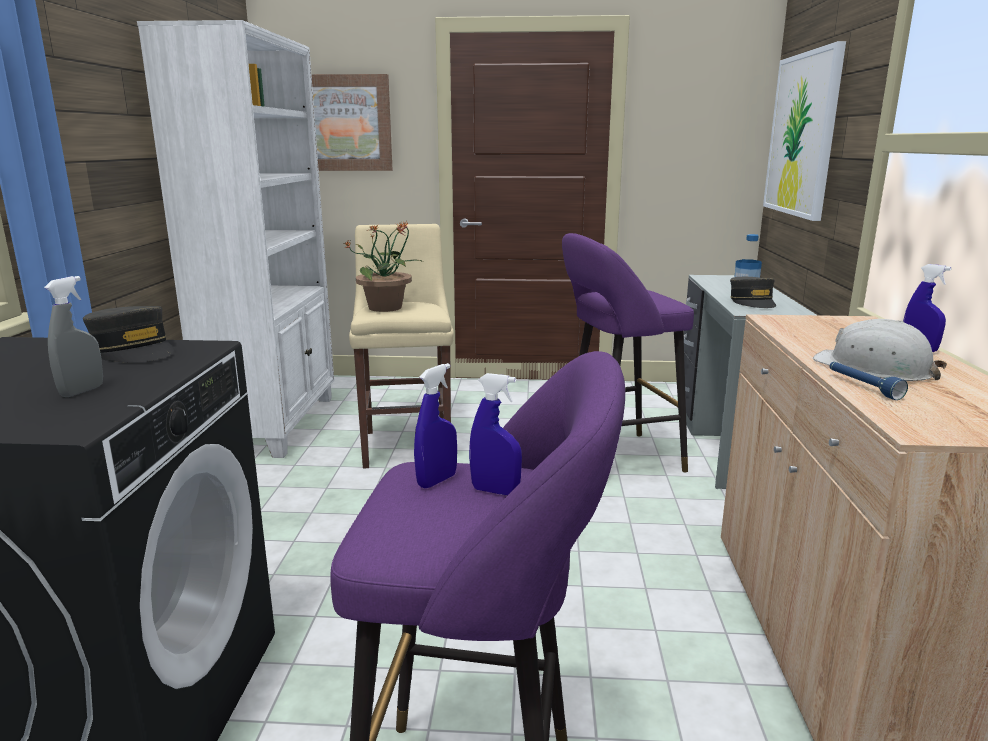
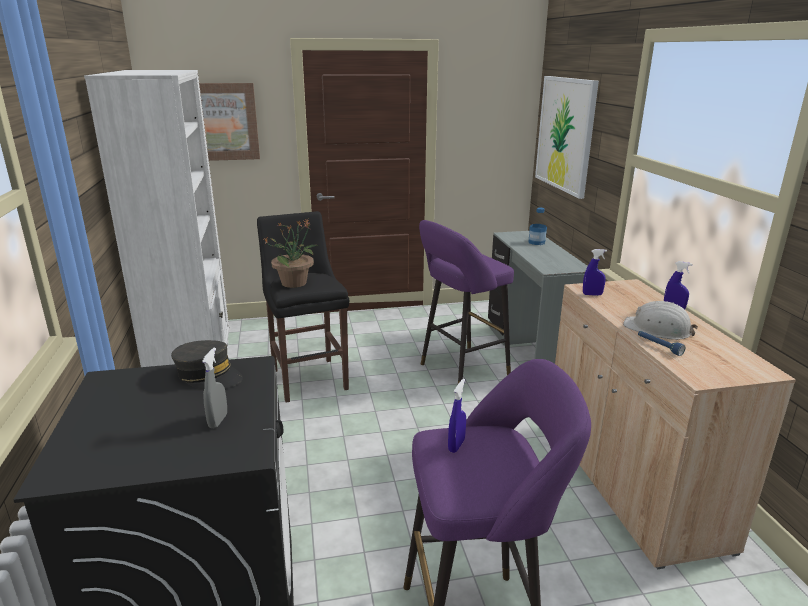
camera: 15 degrees left, 5 degrees up
(407, 444) = (308, 377): beige stool -> black stool
(495, 491) = (494, 448): blue spray bottle -> blue spray bottle (592, 294)
(752, 302) = (548, 259): grey cap -> none

